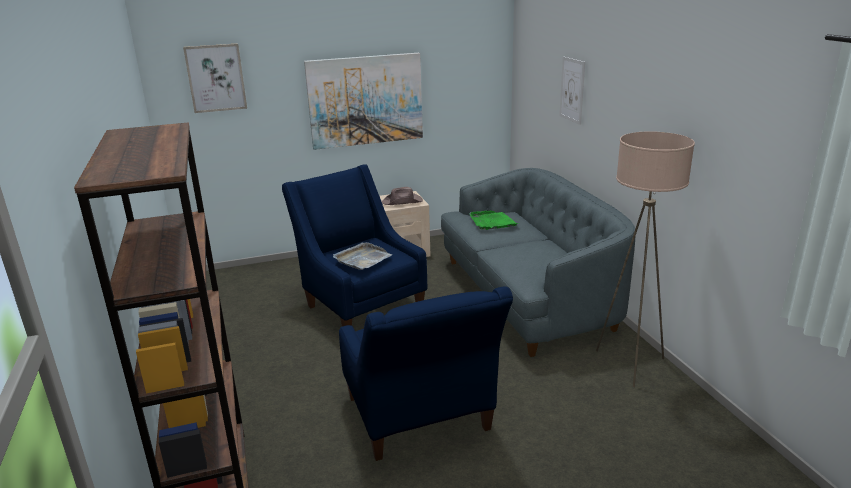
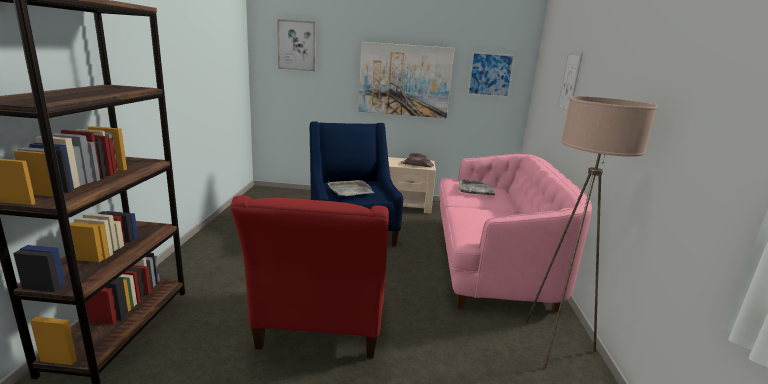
camera: 20 degrees right, 5 degrees down
(421, 420) = (320, 329): blue armchair -> red armchair
(464, 78) = (490, 75): none -> picture
(492, 222) = (475, 189): green tray -> grey tray
(527, 295) = (490, 260): grey sofa -> pink sofa

